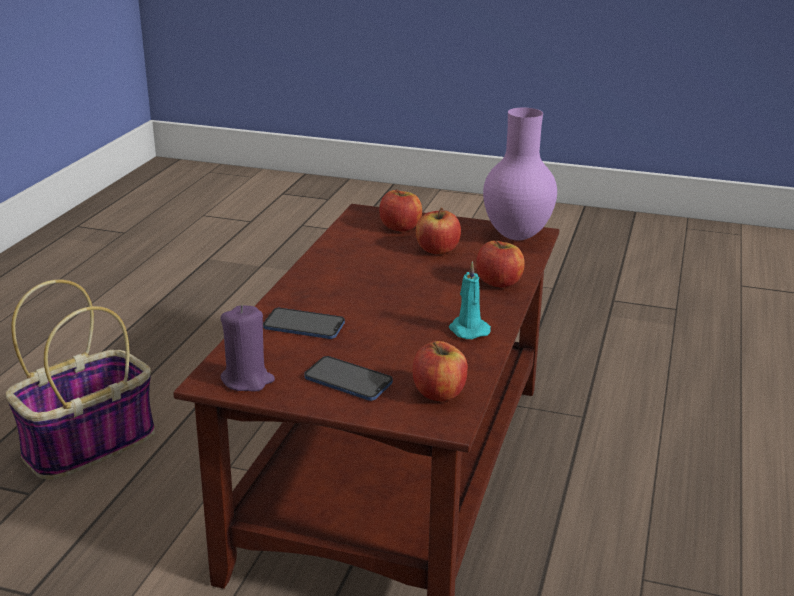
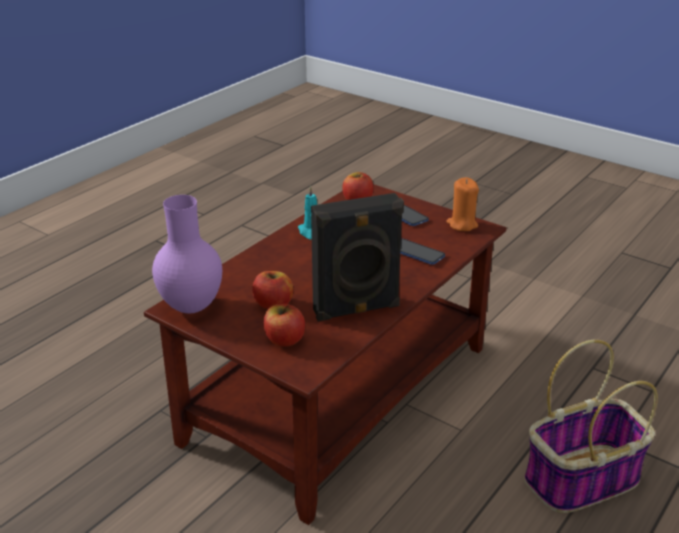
camera: 160 degrees left, 5 degrees up
(247, 380) = (462, 224): purple candle -> orange candle
(345, 258) = (357, 310): none -> black speaker
(499, 282) = (256, 263): apple -> none

